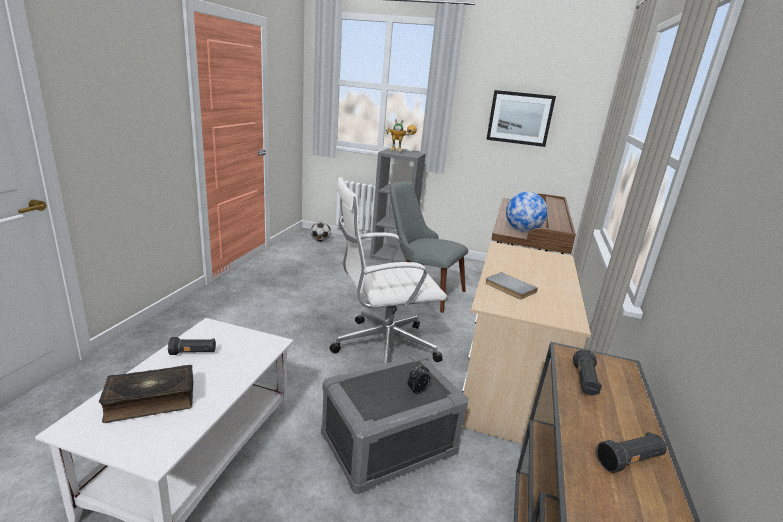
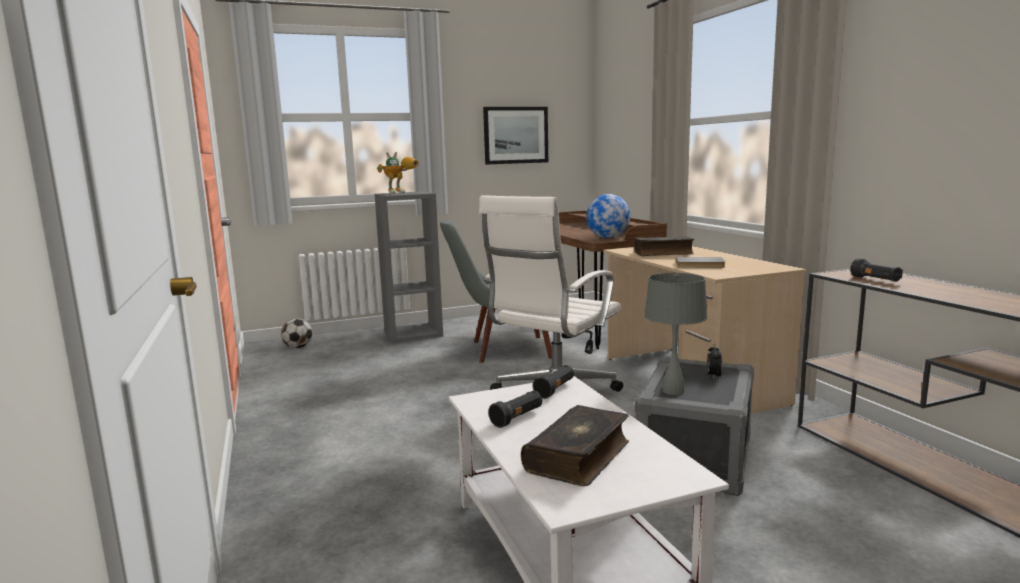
camera: 35 degrees left, 10 degrees down
(362, 386) = (673, 390): none -> grey table lamp
(521, 263) = (663, 253): none -> book
(629, 461) = (977, 294): black flashlight -> black flashlight (555, 390)

